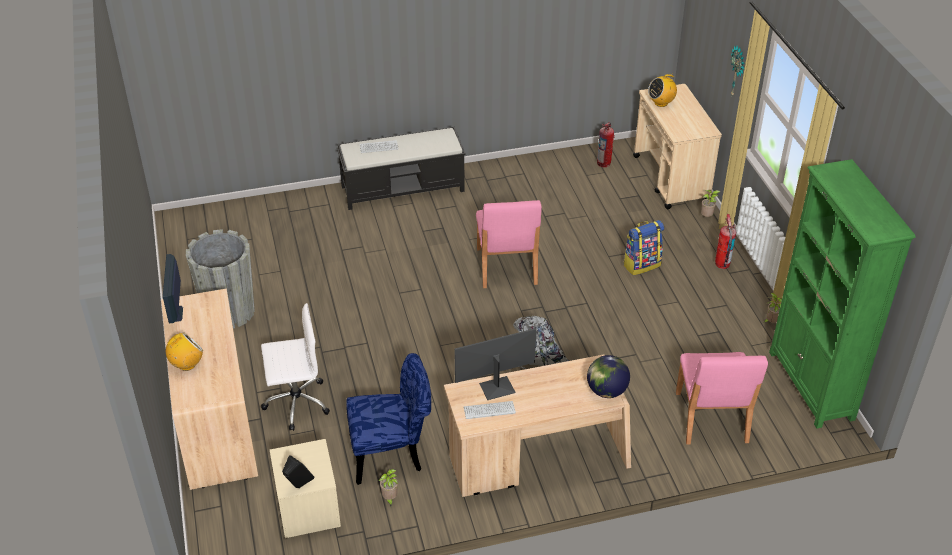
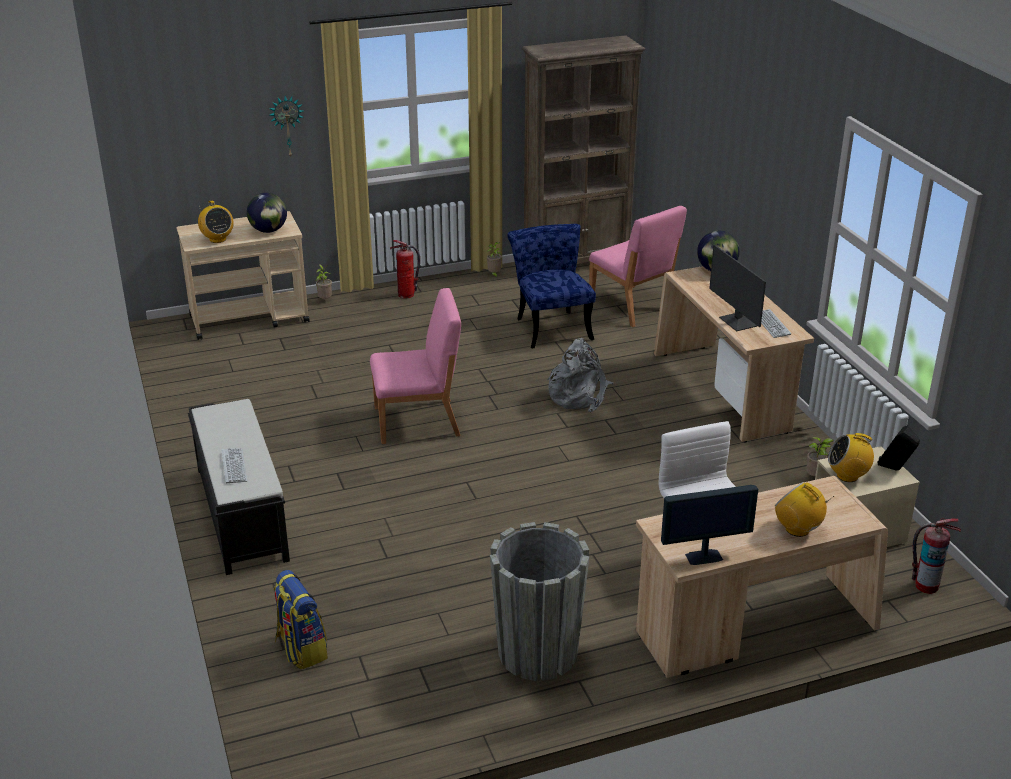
camera: 95 degrees left, 10 degrees down
(298, 452) = (848, 476): none -> radio
(393, 453) = (750, 480): blue chair -> blue chair (551, 326)
(604, 163) = (208, 359): fire extinguisher -> fire extinguisher (926, 585)
(641, 264) = (409, 337): backpack -> backpack (301, 649)
(679, 126) = (268, 230): none -> globe
(711, 418) = (633, 306): pink chair -> pink chair turned 60 degrees clockwise
(811, 386) = (577, 262): green bookcase -> brown bookcase

